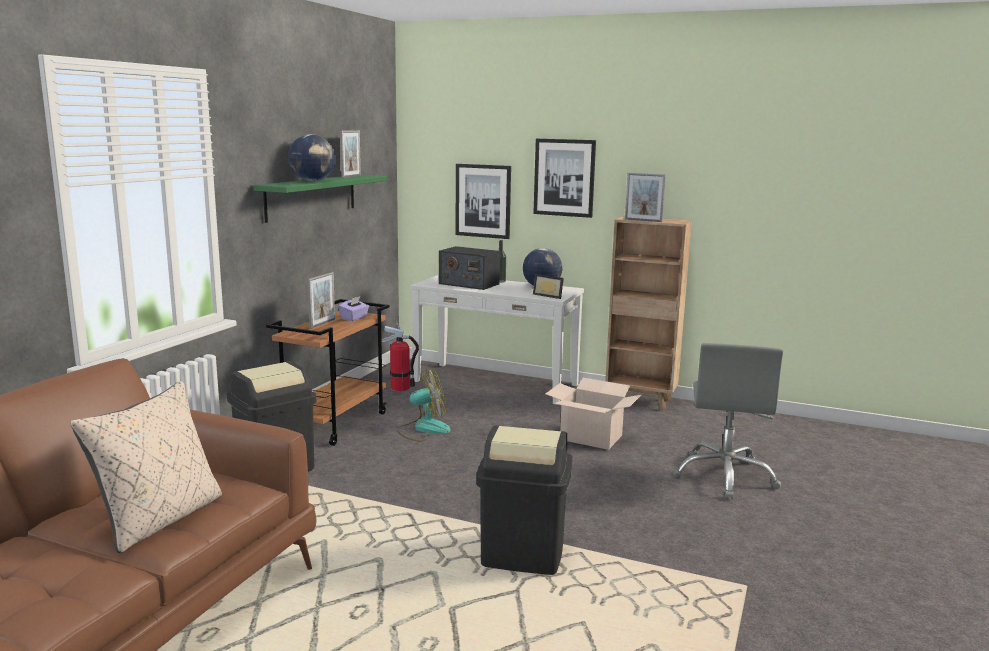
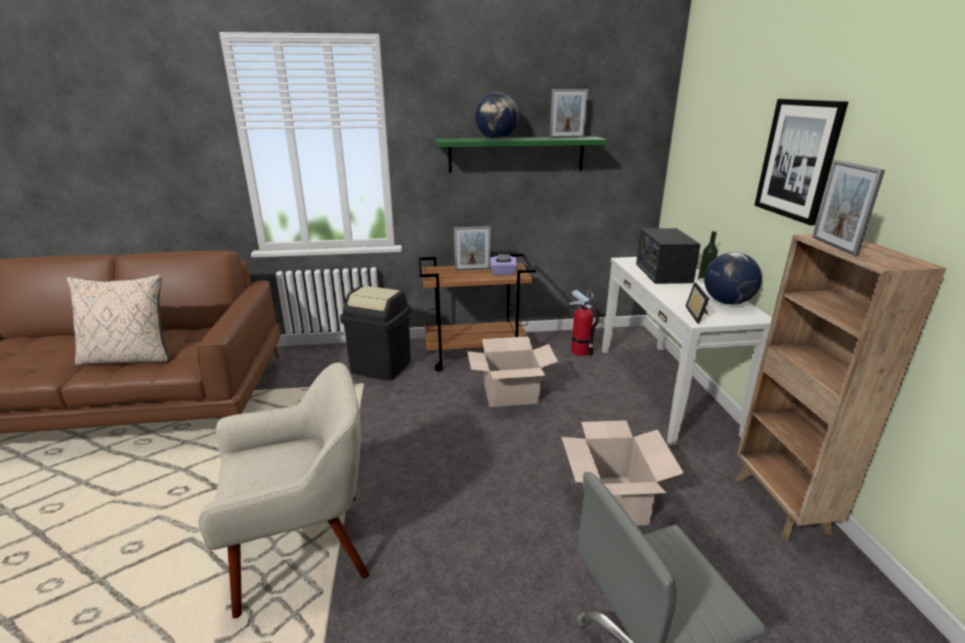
camera: 60 degrees right, 10 degrees up
(423, 429) = (511, 394): fan -> cardboard box
(483, 201) = (720, 180): picture -> none
(523, 554) = (304, 548): black trash can -> beige armchair

